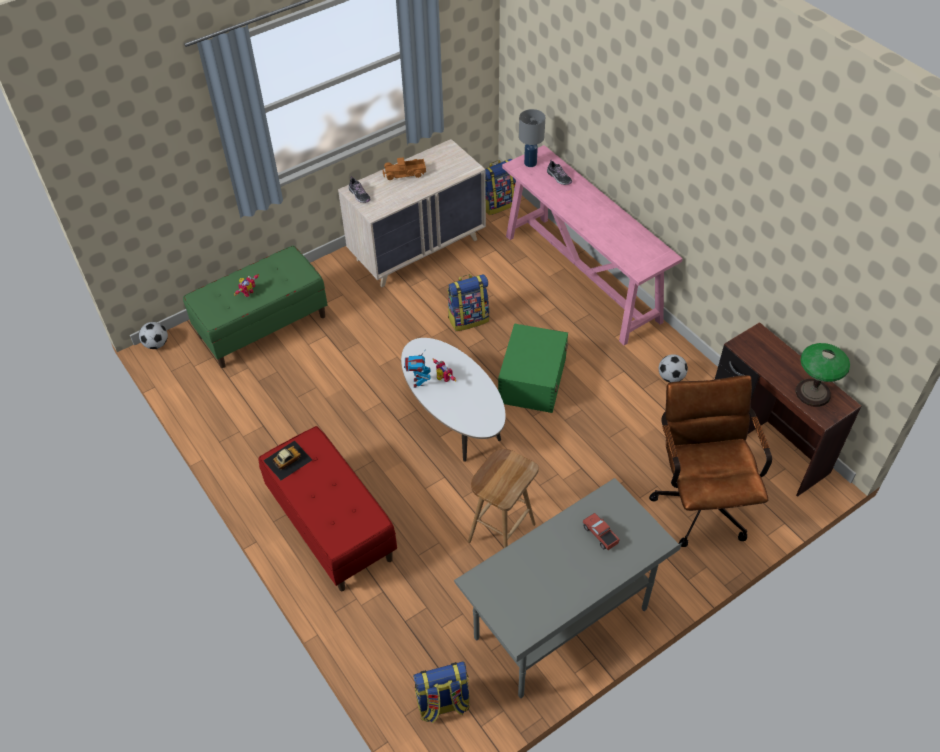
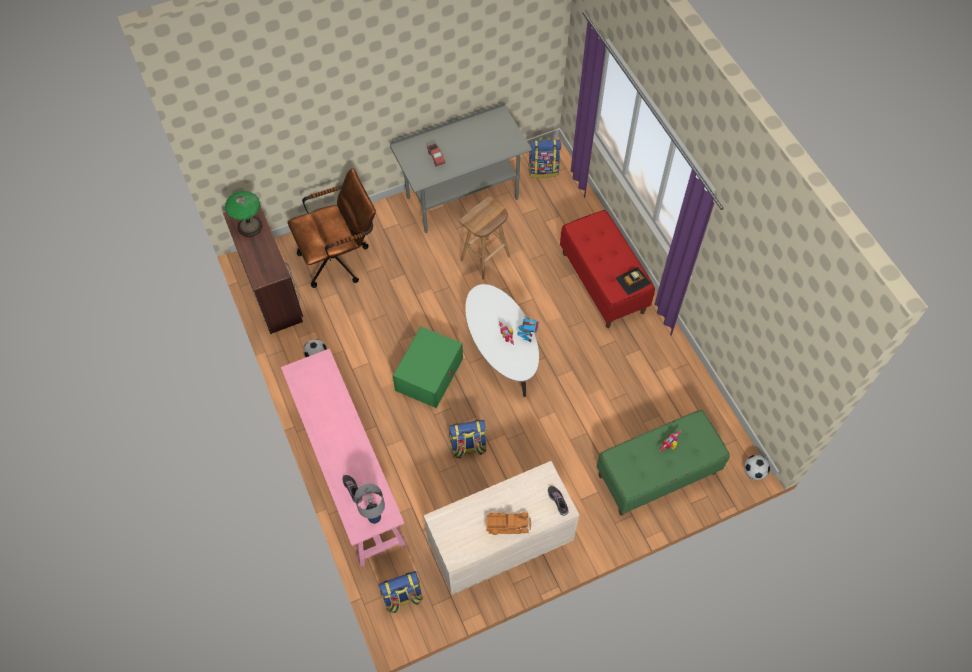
camera: 170 degrees left, 10 degrees up
(700, 499) = (340, 258): brown office chair -> brown office chair turned 120 degrees counterclockwise

